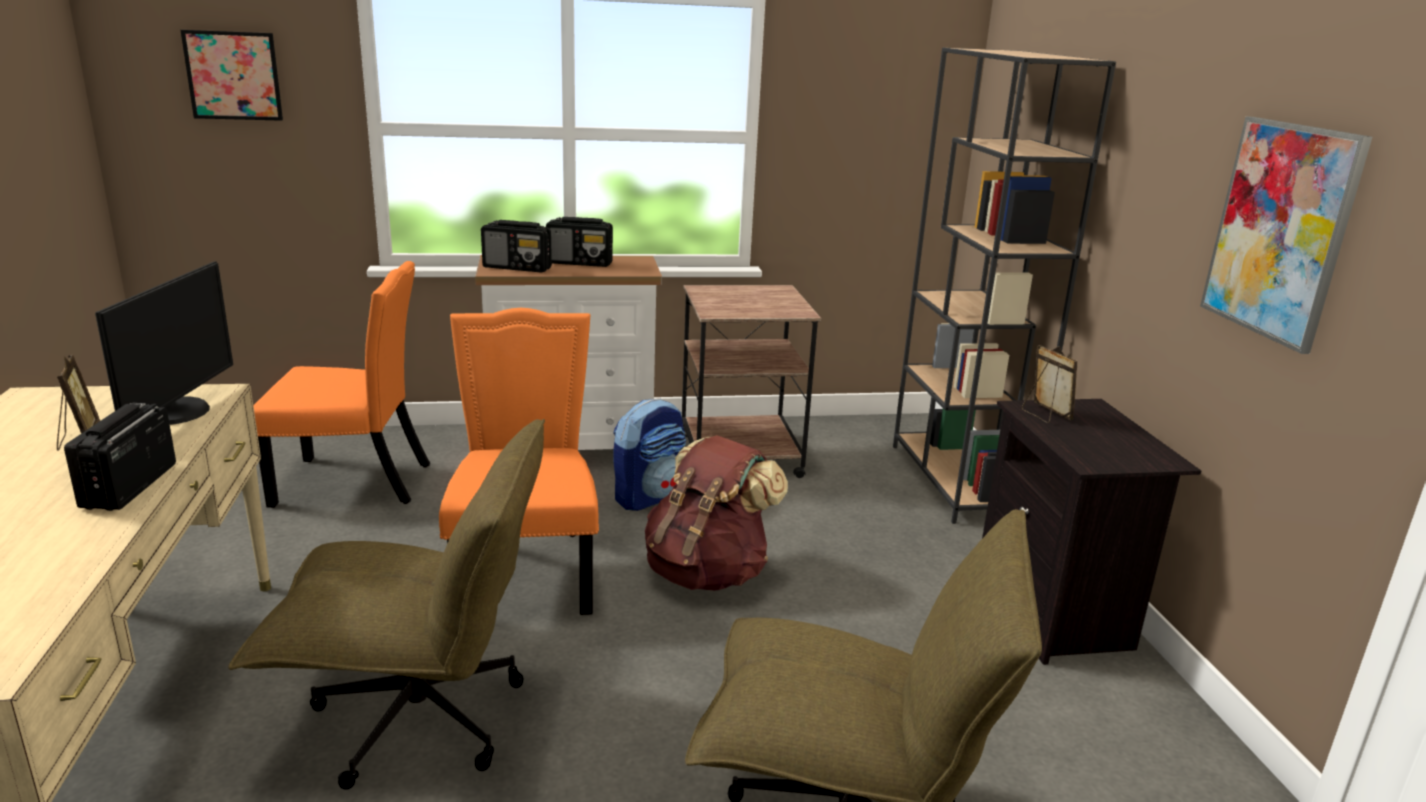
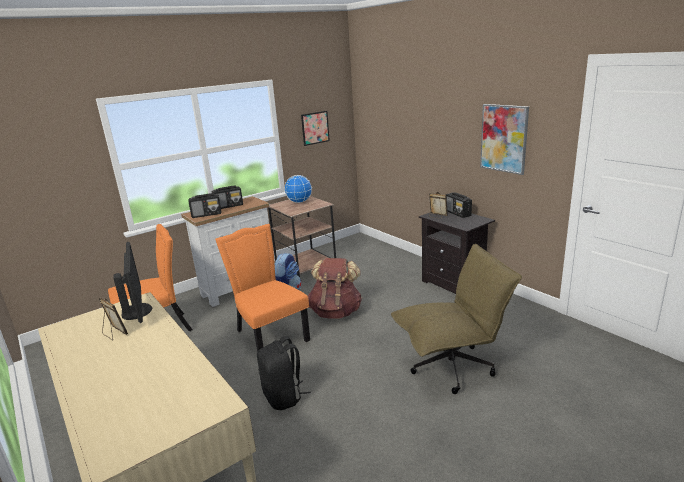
camera: 25 degrees left, 0 degrees up
(128, 487) = (168, 340): radio -> radio (458, 213)
(233, 75) = (41, 157): picture -> picture (315, 128)
(415, 718) = (283, 397): beige office chair -> black backpack
(755, 295) = (299, 202): none -> globe
(958, 481) = (389, 253): bookcase -> none

